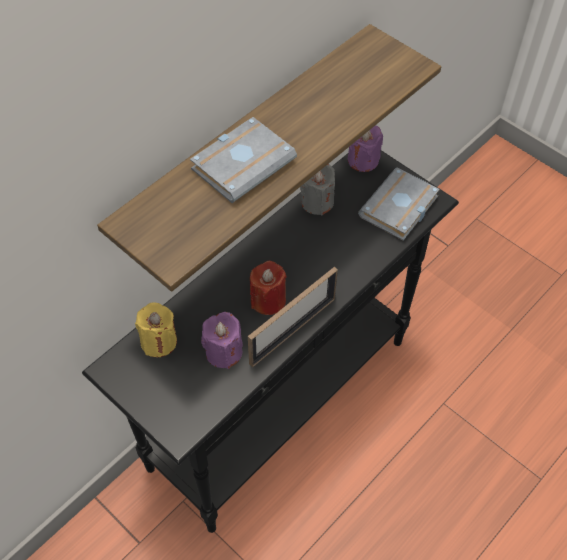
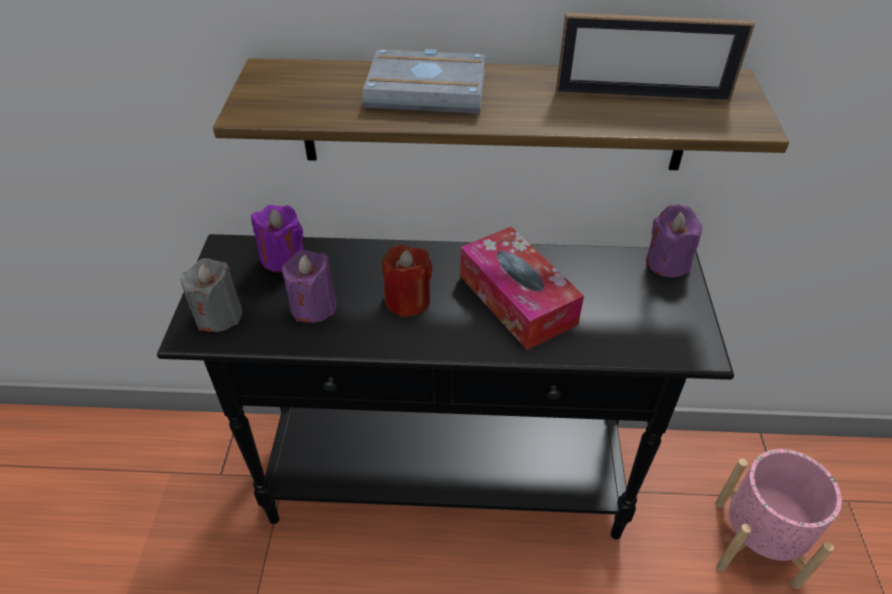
camera: 50 degrees right, 10 degrees down
(159, 341) = (283, 258): yellow candle -> purple candle
(293, 330) = (390, 341): picture frame -> picture frame (641, 96)
(317, 202) = (568, 263): grey candle -> grey candle (219, 315)
(321, 248) = (517, 299): none -> tissue box
(399, 209) = (648, 330): grey book -> none
(460, 281) = (755, 542): none -> pink planter

